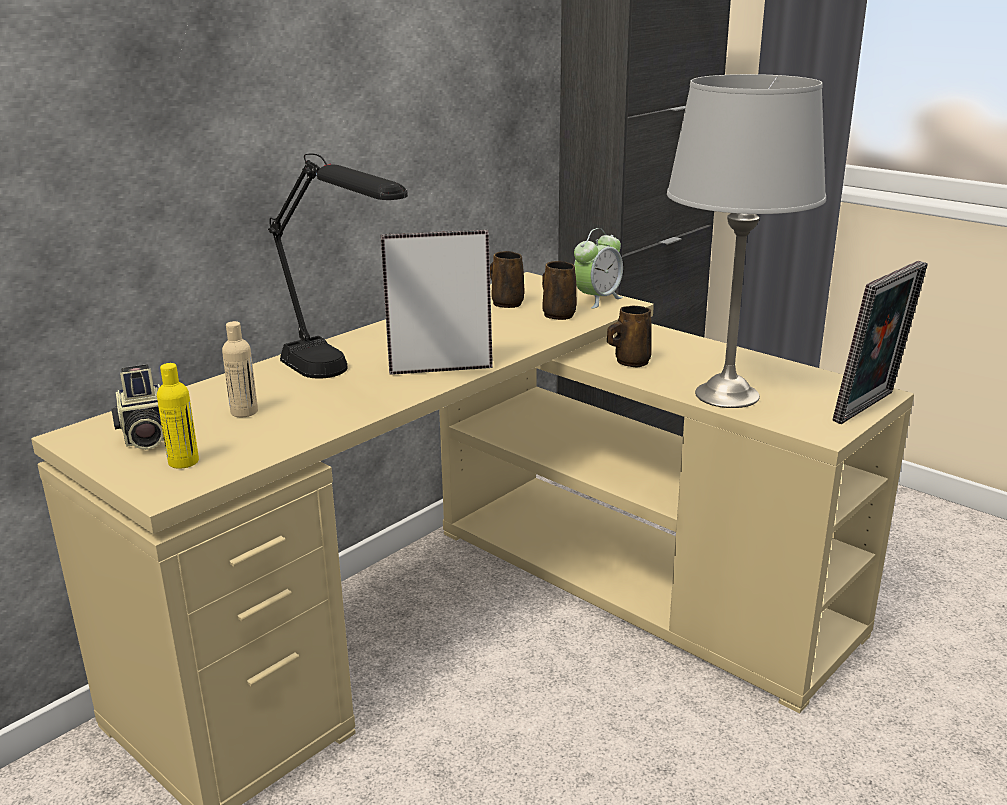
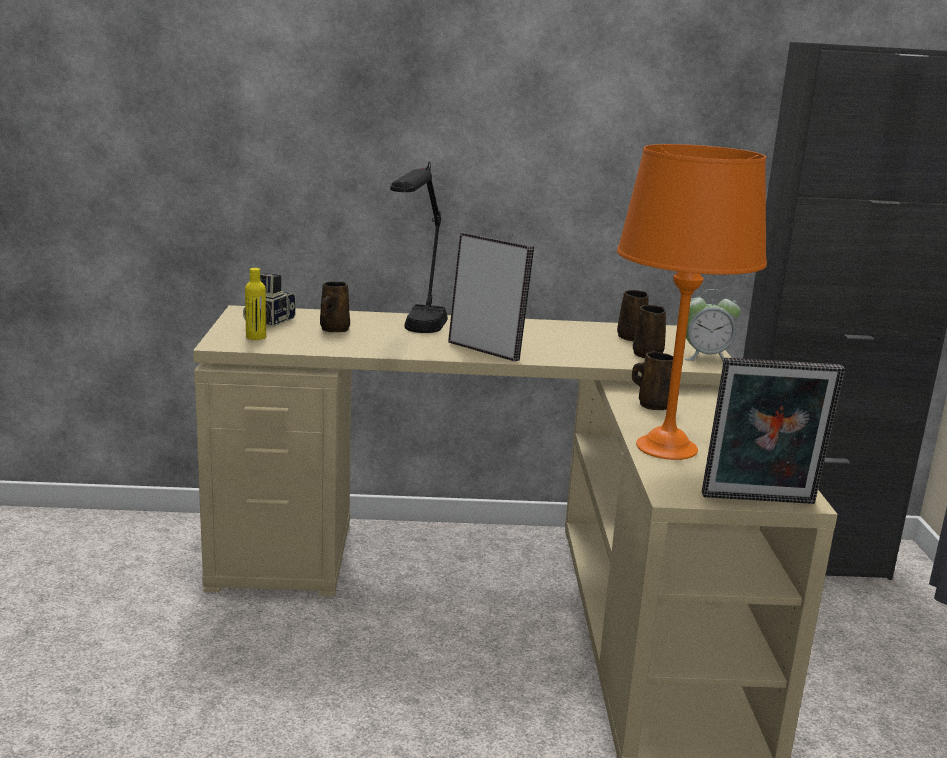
camera: 45 degrees right, 5 degrees down
(244, 412) = (333, 330): beige bottle -> brown mug
(727, 395) = (665, 447): grey table lamp -> orange table lamp

